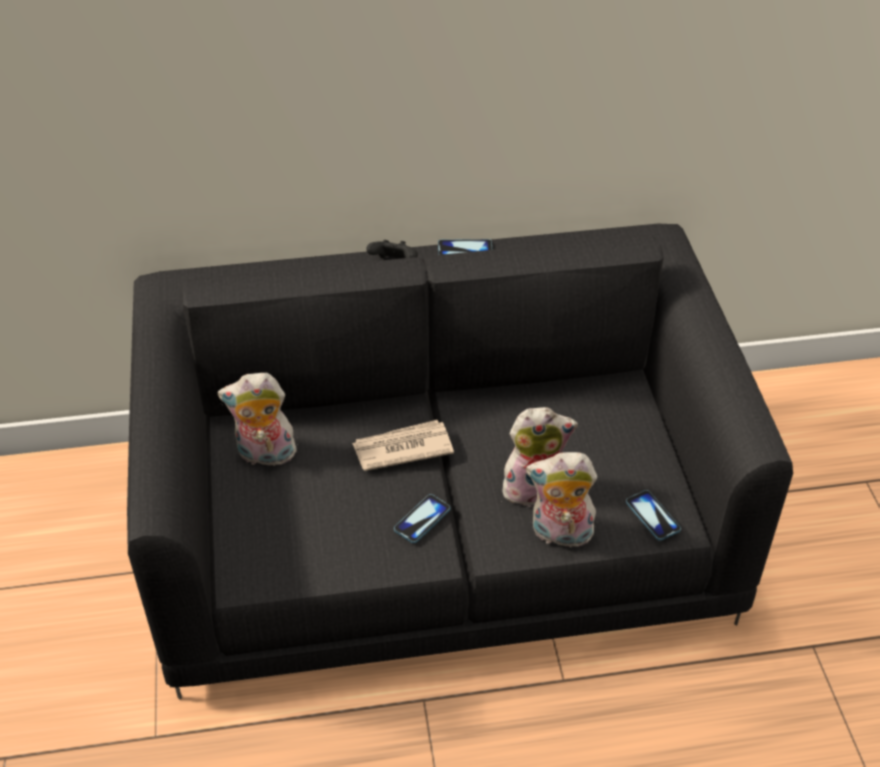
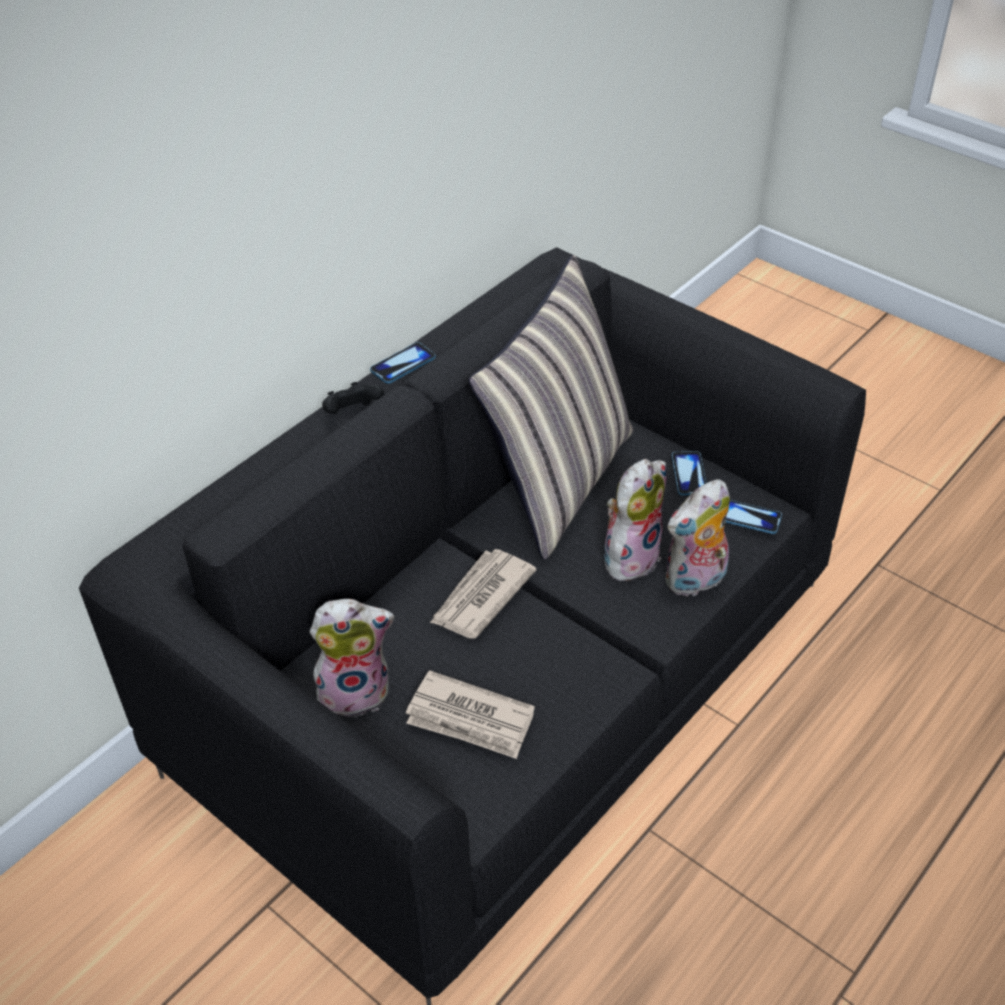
camera: 40 degrees left, 0 degrees up
(264, 455) = (356, 690): plush toy -> plush toy turned 150 degrees counterclockwise
(307, 519) = (470, 719): none -> newspaper
(422, 519) = (570, 648): phone -> phone (689, 474)
(543, 404) = (558, 480): none -> pillow

